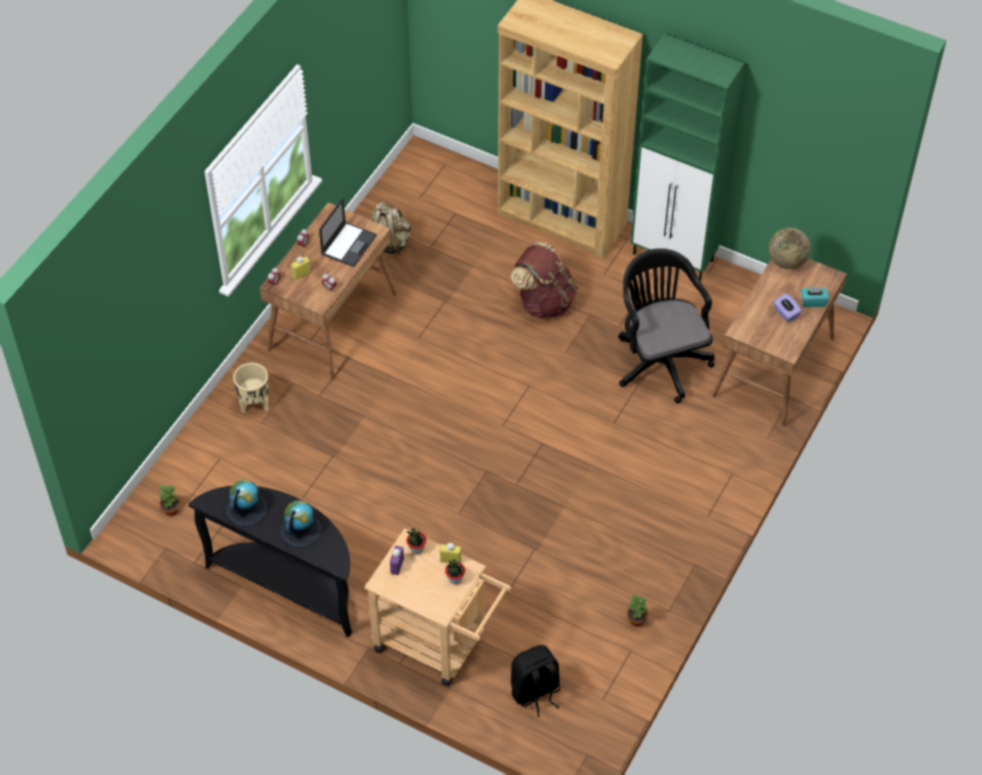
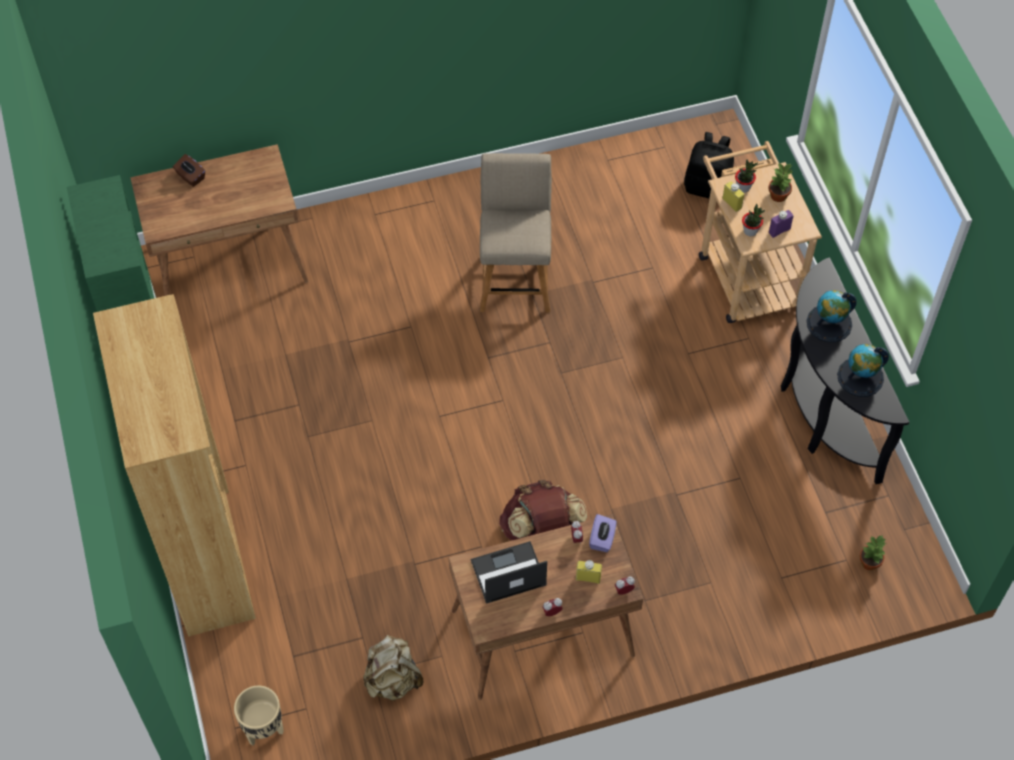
camera: 135 degrees left, 5 degrees up
(255, 404) = (700, 606): beige planter -> beige planter (263, 730)
(544, 301) = (330, 484): brown backpack -> brown backpack (541, 531)
(587, 507) = (515, 279): none -> beige chair
(636, 620) = (578, 175): potted plant -> potted plant (778, 196)
(659, 360) = (305, 346): black office chair -> none
(786, 313) = (225, 185): purple tissue box -> purple tissue box (602, 539)
(787, 261) = (159, 225): globe -> none
(813, 302) = (190, 177): turquoise tissue box -> brown tissue box

